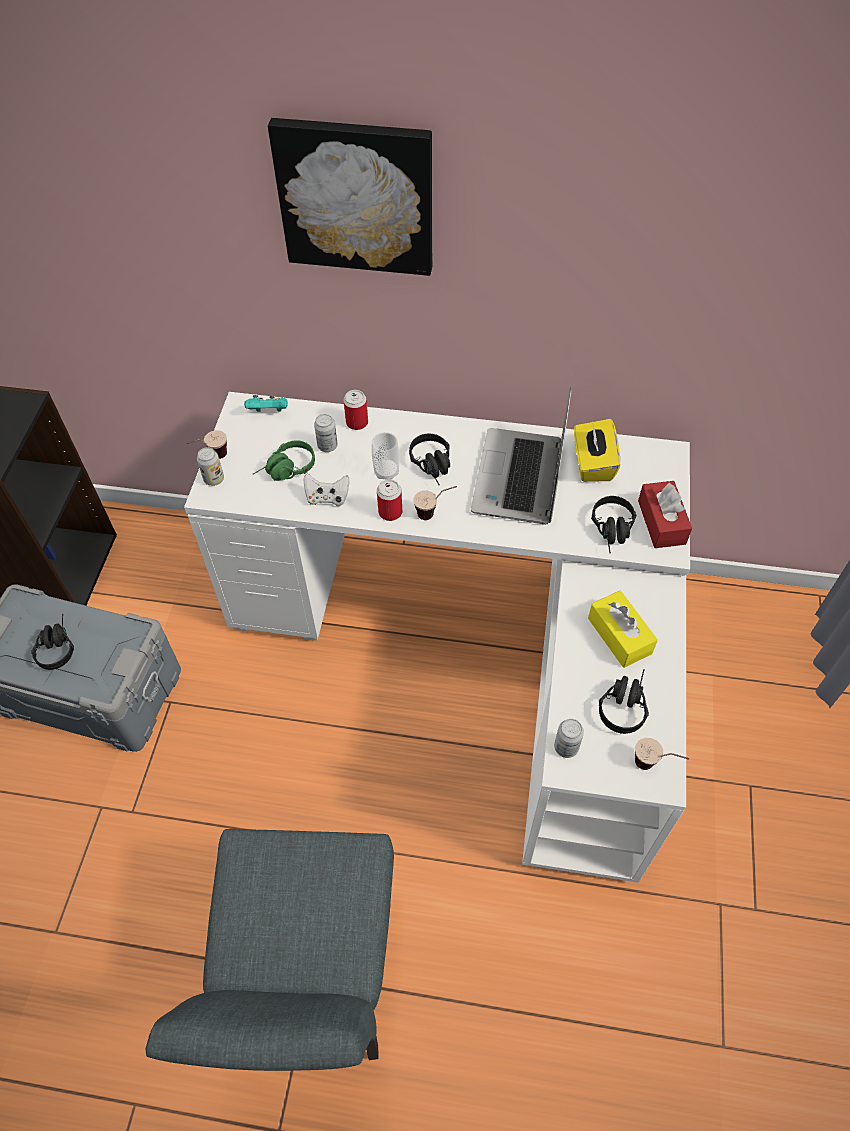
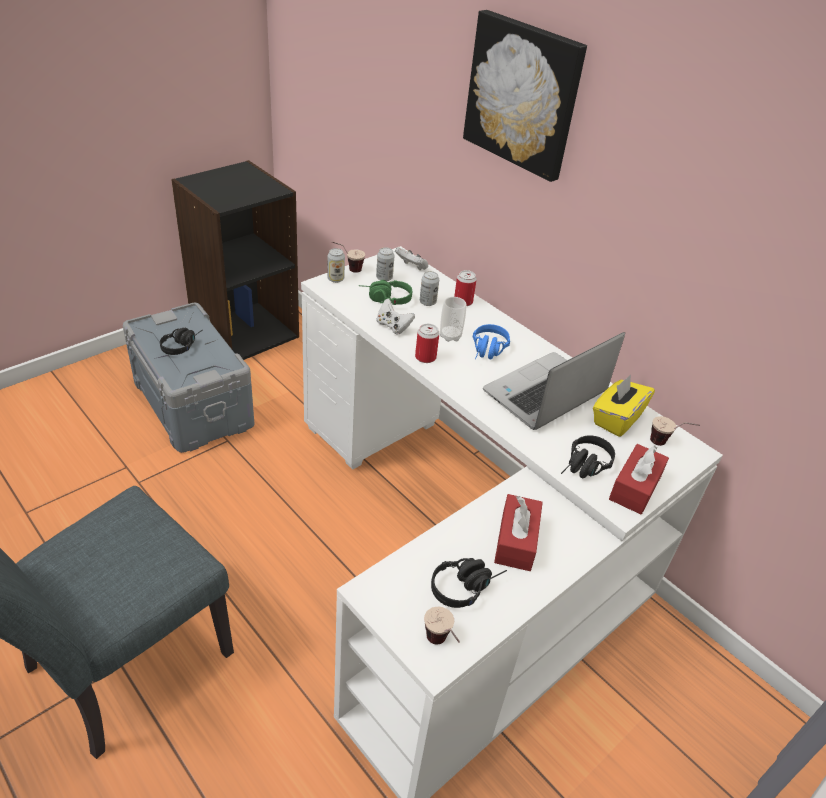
camera: 35 degrees right, 15 degrees down
(269, 412) = (412, 267): turquoise game controller -> white game controller
(434, 466) = (488, 352): black headphones -> blue headphones
(435, 513) = (456, 376): cup -> cup (666, 444)
(566, 747) = (385, 579): can -> can (384, 278)
(619, 636) = (516, 541): yellow tissue box -> red tissue box

